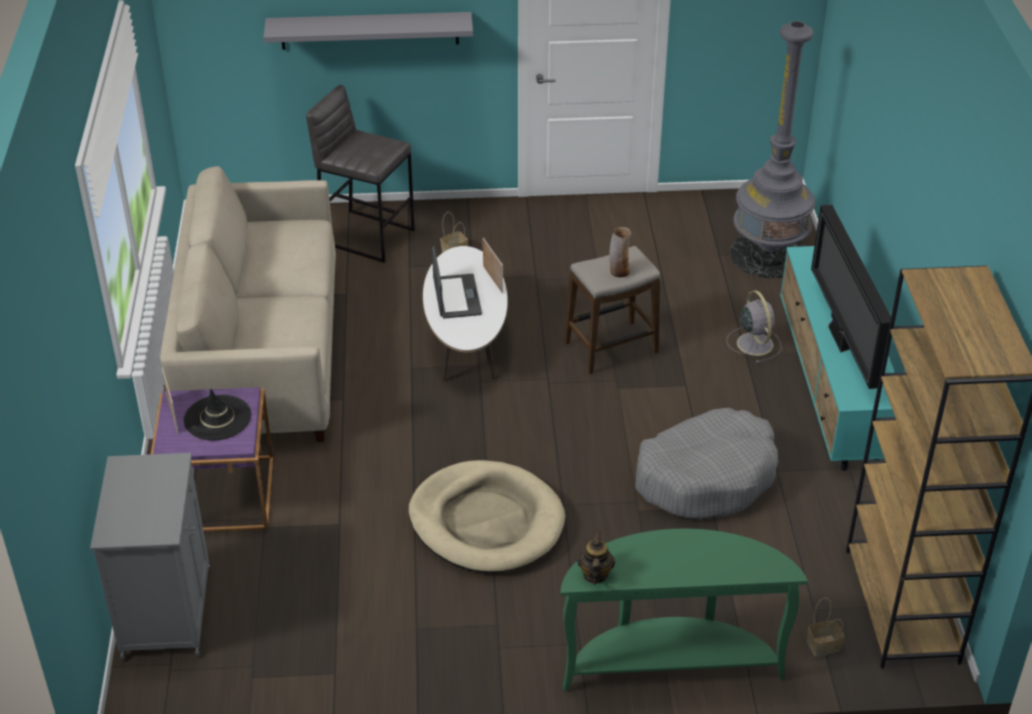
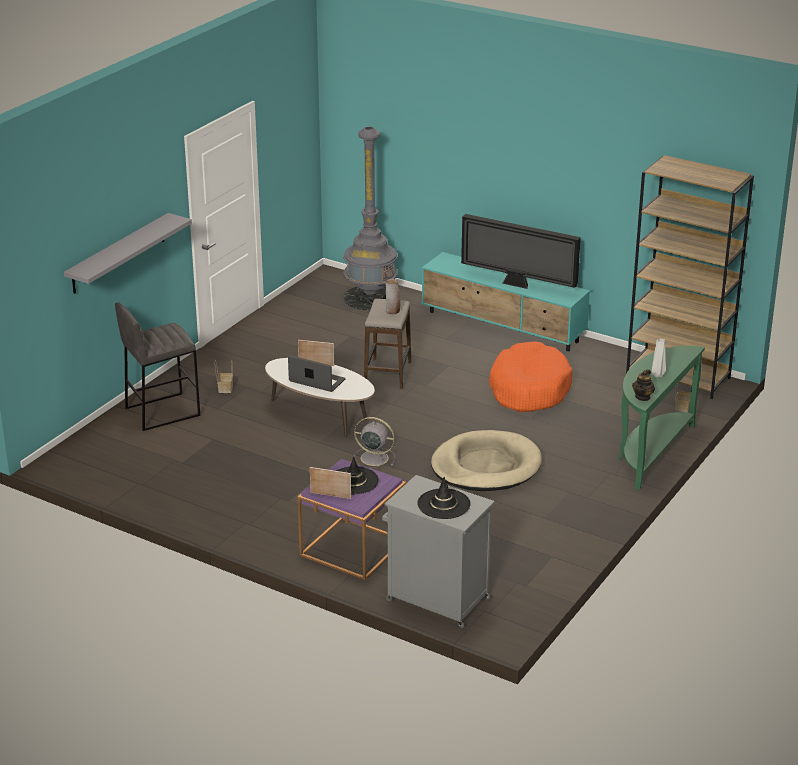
camera: 55 degrees left, 10 degrees down
(138, 504) = (443, 504): none -> black hat
(261, 354) = (233, 489): beige sofa -> none
(595, 574) = (643, 397): teapot -> teapot turned 105 degrees counterclockwise
(670, 565) = (657, 375): none -> grey vase
(706, 477) = (529, 389): grey dog bed -> orange dog bed
(754, 343) = (440, 332): grey fan -> grey fan (373, 458)

